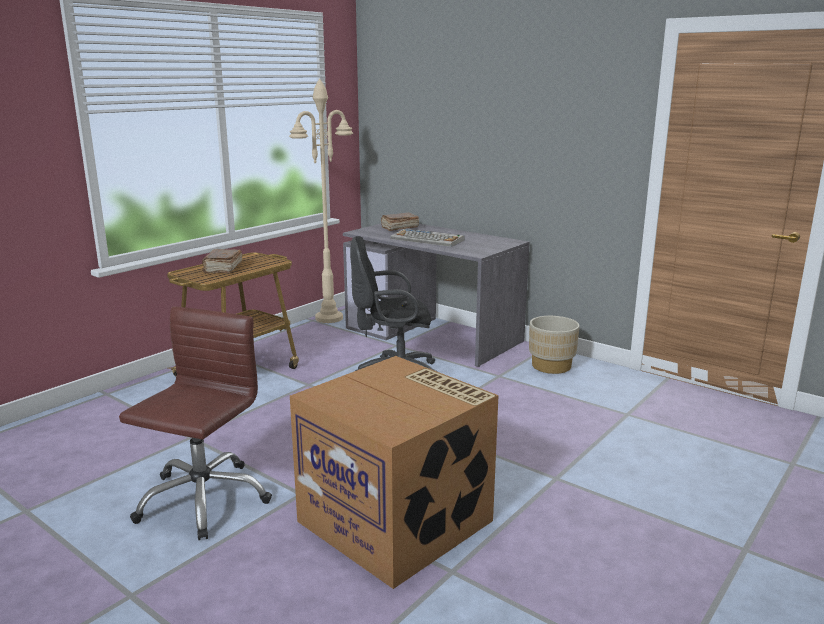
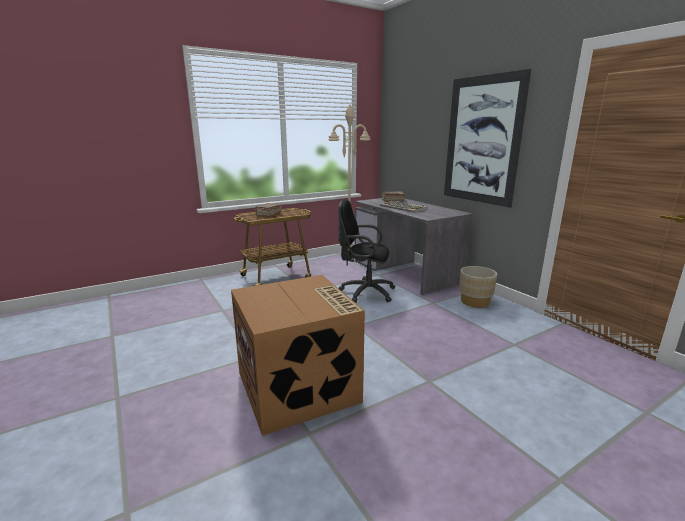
camera: 20 degrees right, 0 degrees up
(202, 499) = (199, 348): brown office chair -> none
(536, 139) = (482, 140): none -> picture

